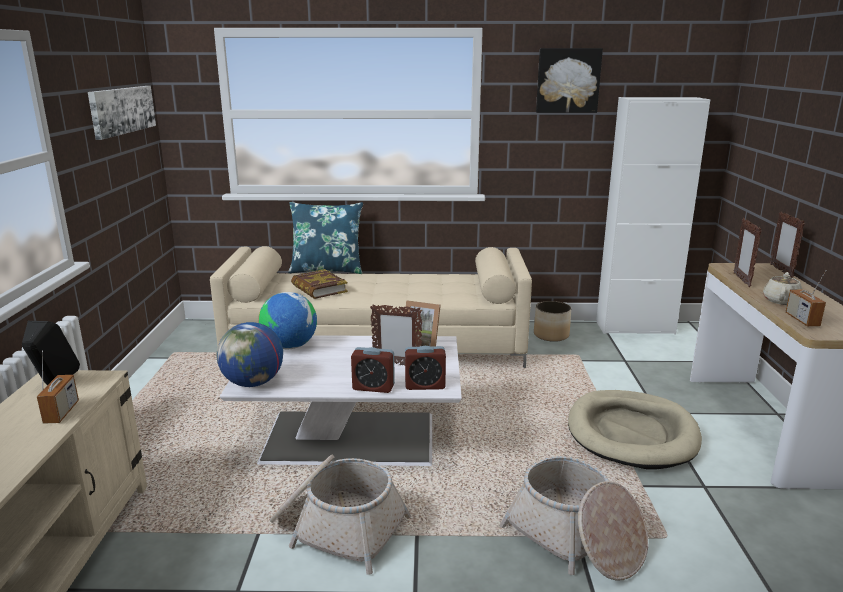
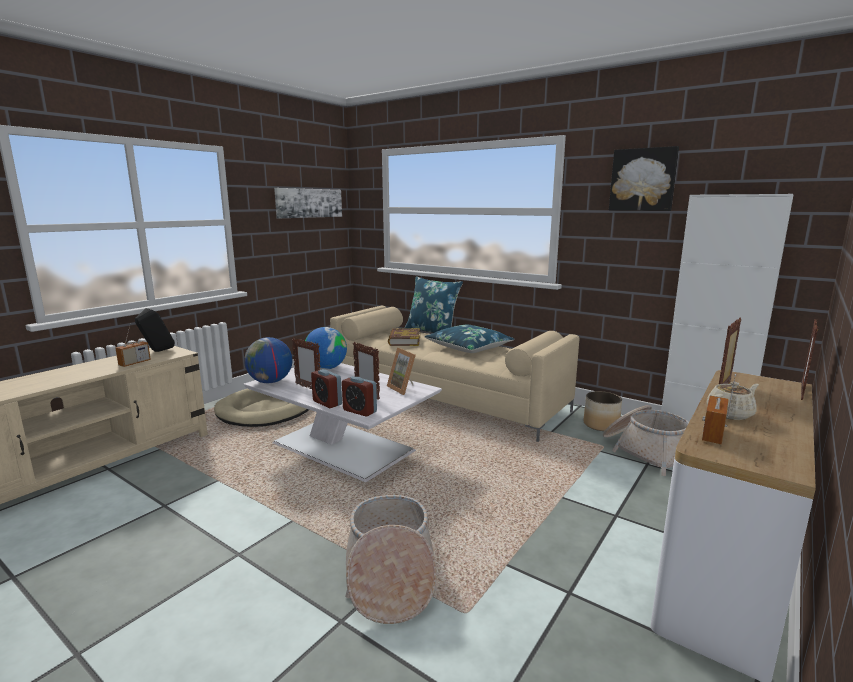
camera: 35 degrees right, 5 degrees down
(317, 377) = (308, 388): none -> picture frame
(337, 527) = (259, 495): basket -> basket (646, 451)
(403, 282) = (469, 347): none -> blue pillow
(632, 433) = (562, 521): beige dog bed -> beige dog bed (266, 410)

